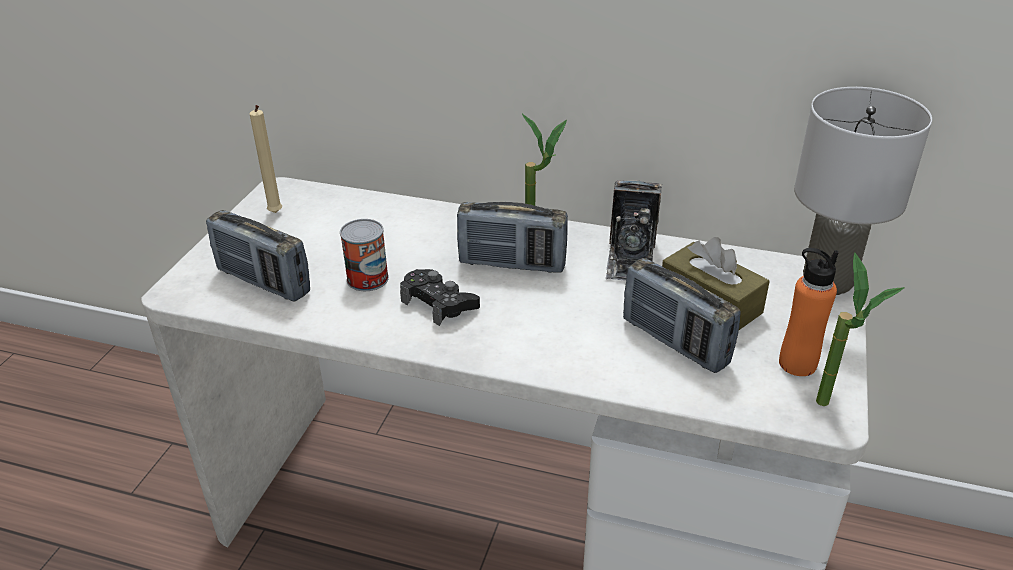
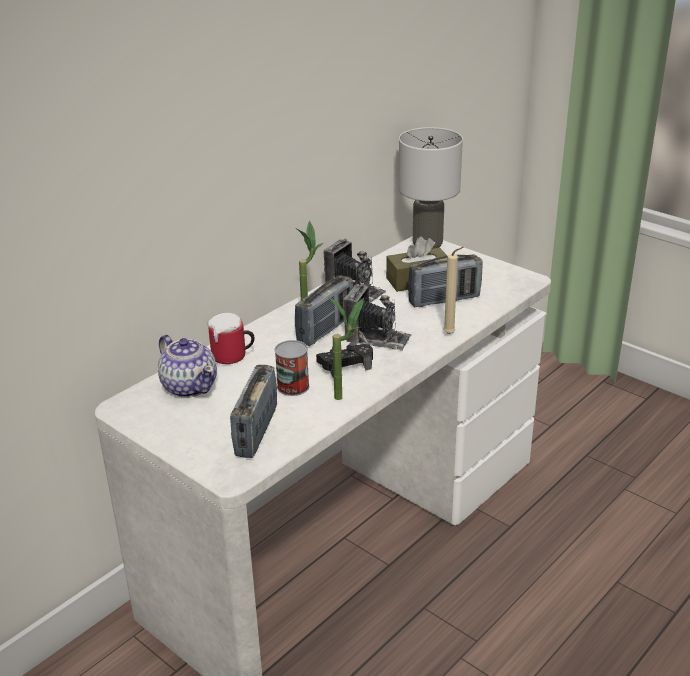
camera: 65 degrees left, 5 degrees down
(263, 282) = (256, 432): radio -> radio turned 135 degrees clockwise
(276, 214) = (161, 413): beige candle -> beige candle (451, 334)
(334, 213) = (189, 386): none -> teapot
(407, 220) = (233, 357): none -> mug
(521, 310) = (377, 338): none -> camera
(797, 364) = (485, 274): orange bottle -> none
(832, 410) = (523, 277): potted plant -> potted plant (347, 397)

